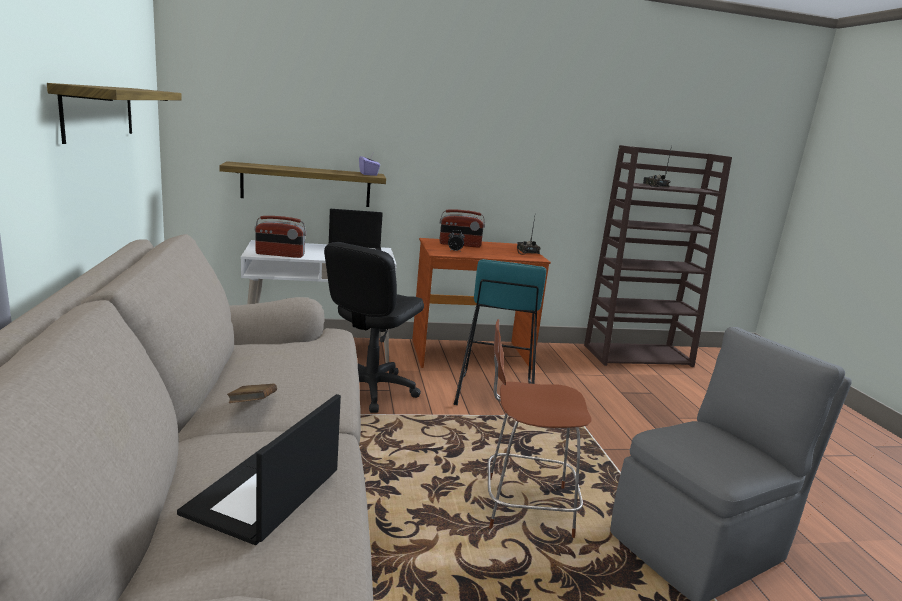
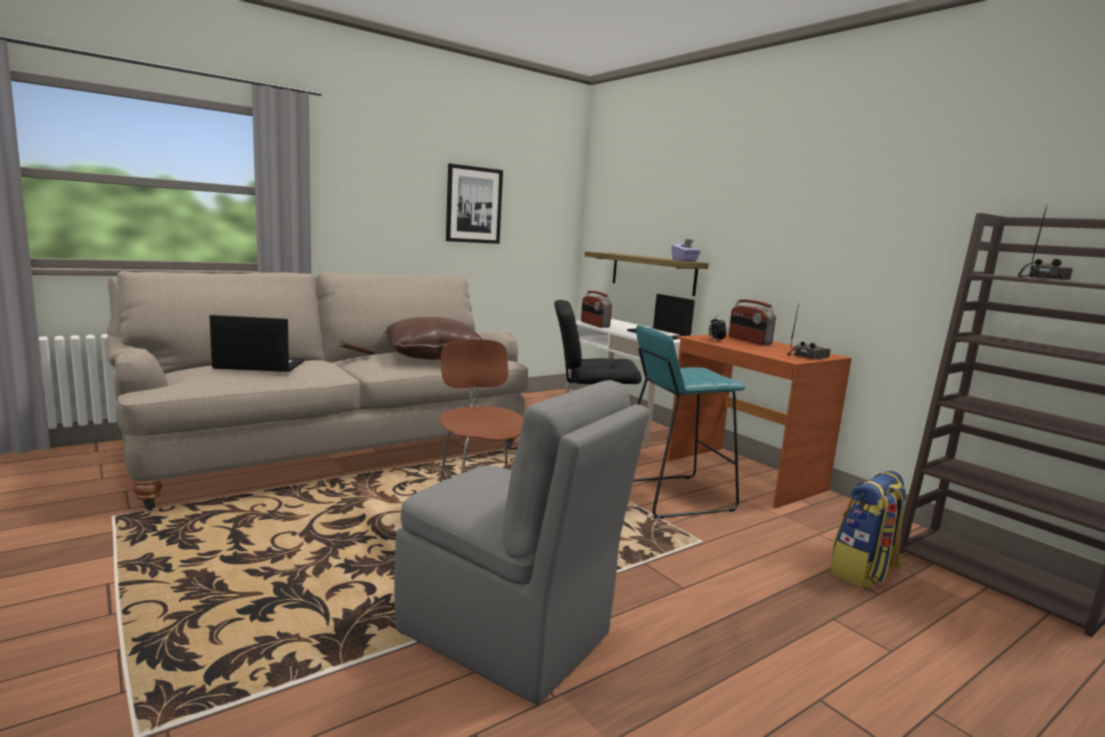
camera: 65 degrees right, 5 degrees down
(99, 112) = (473, 205): shelf -> picture
(294, 360) = (433, 356): none -> brown pillow
(627, 385) = (864, 572): none -> backpack

